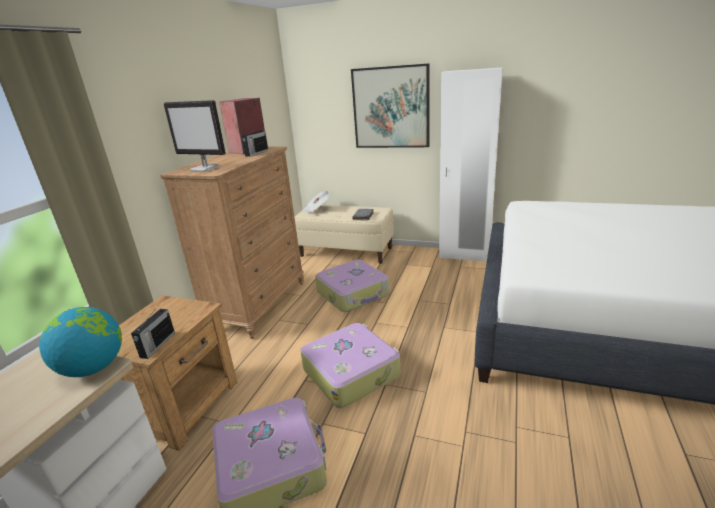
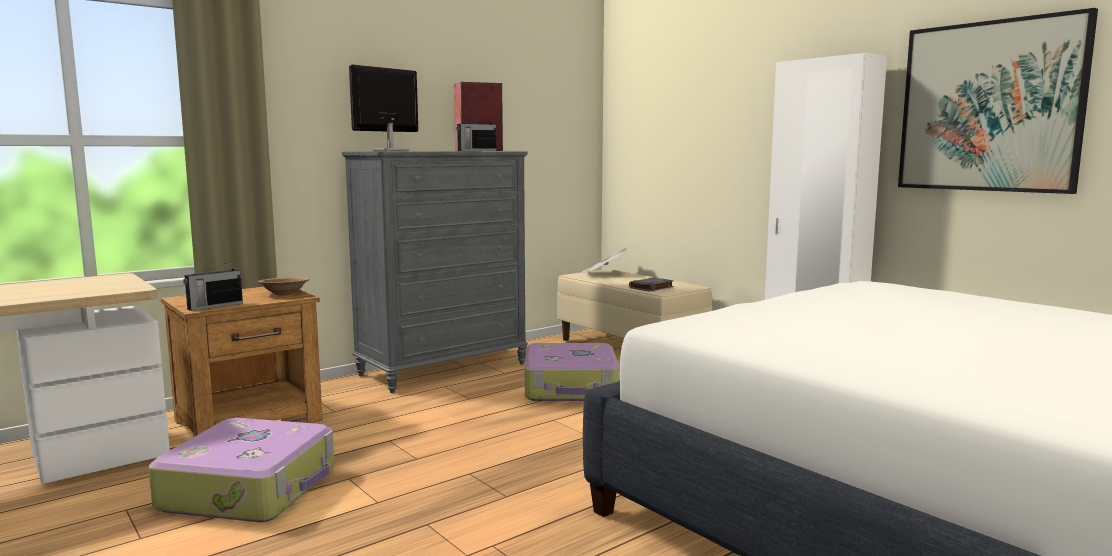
camera: 30 degrees right, 15 degrees down
(94, 368) = (125, 287): globe -> none
(186, 308) = (284, 294): none -> brown bowl
(205, 168) = (389, 151): monitor -> monitor turned 75 degrees clockwise
(259, 305) = (443, 369): brown dresser -> grey dresser
(351, 372) = (449, 451): suitcase -> none
(391, 108) = (725, 124): picture -> picture (989, 107)

